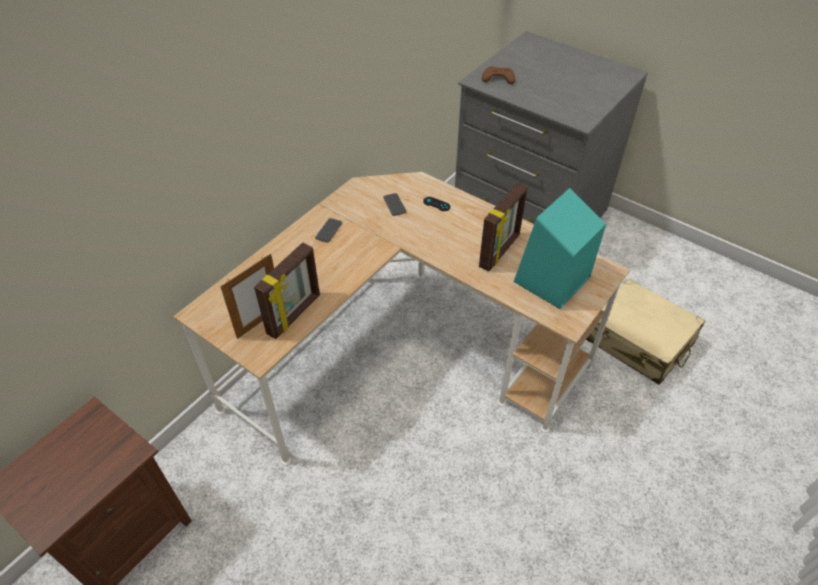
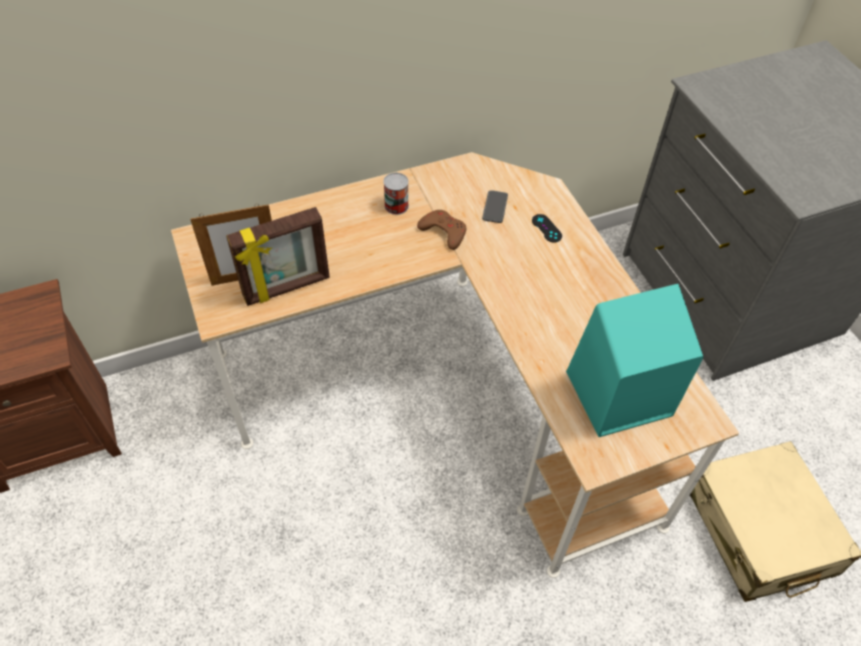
camera: 30 degrees right, 5 degrees up
(329, 230) = (396, 206): phone -> can
(498, 78) = (730, 93): brown game controller -> brown game controller (443, 232)
(500, 251) = (579, 325): picture frame -> none

